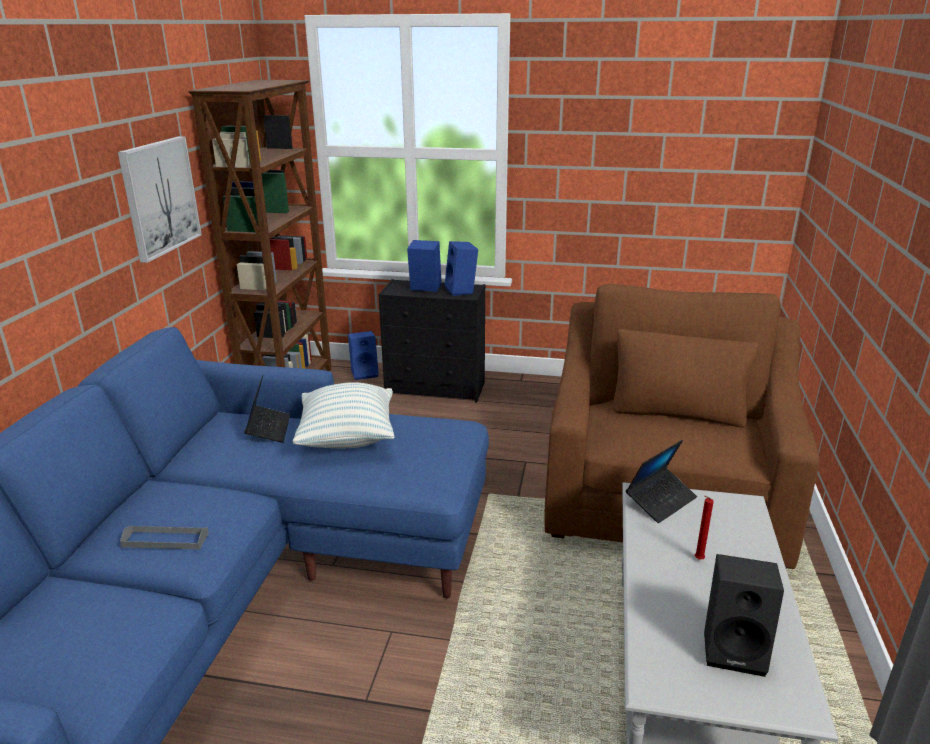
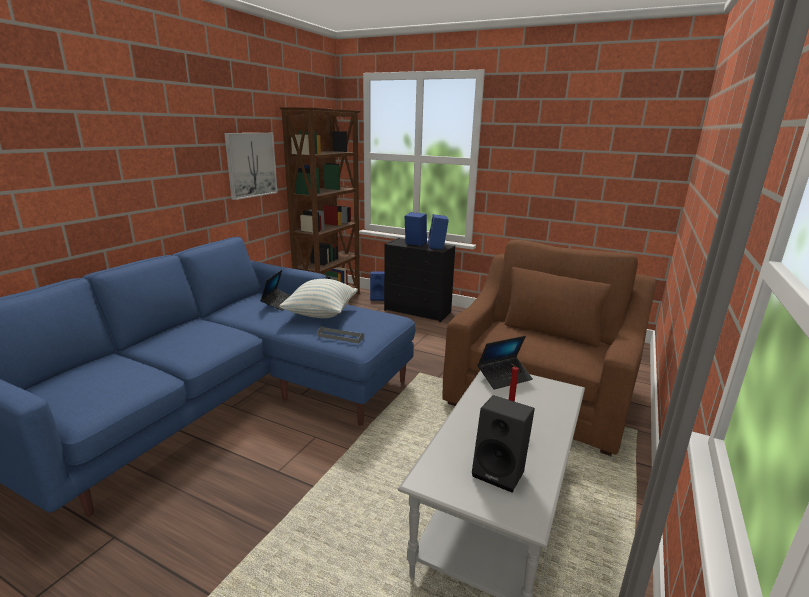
camera: 15 degrees right, 5 degrees down
(165, 540) = (183, 346): grey tray -> grey tray (340, 337)

